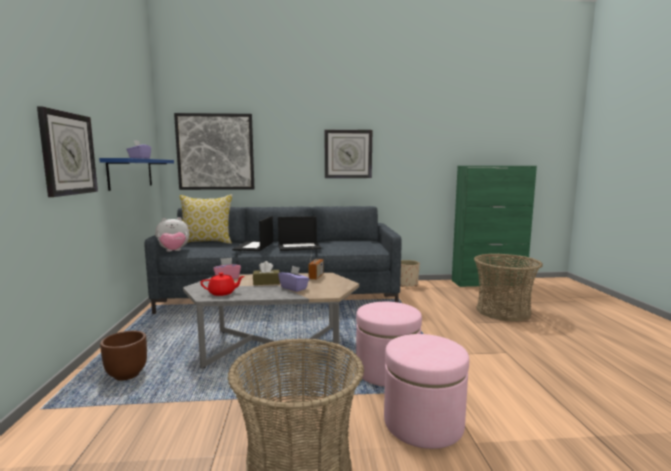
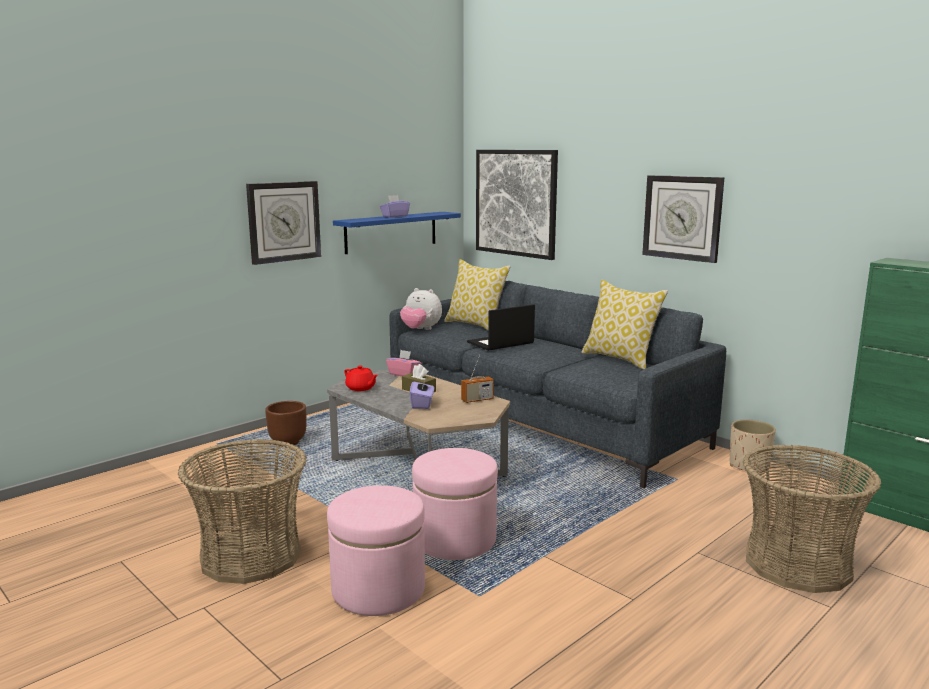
camera: 50 degrees right, 5 degrees up
(299, 247) = (545, 356): laptop -> none
(336, 240) = (620, 359): none -> pillow

